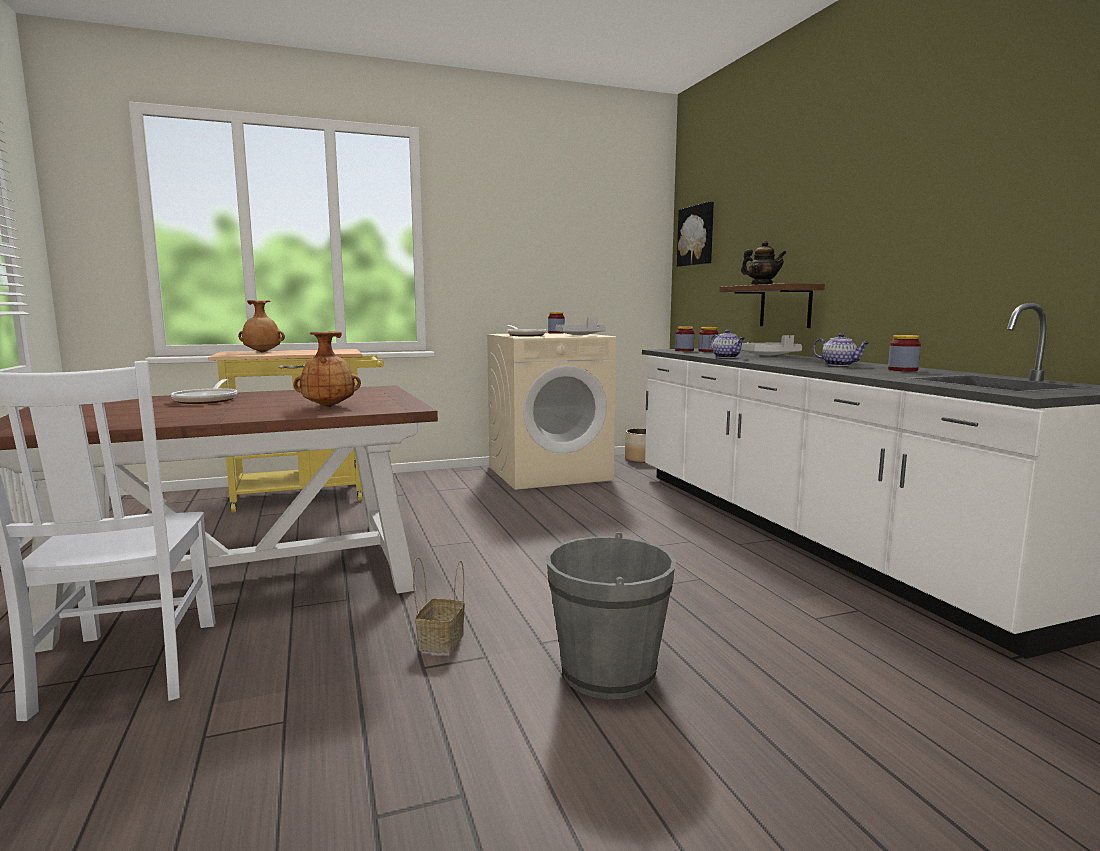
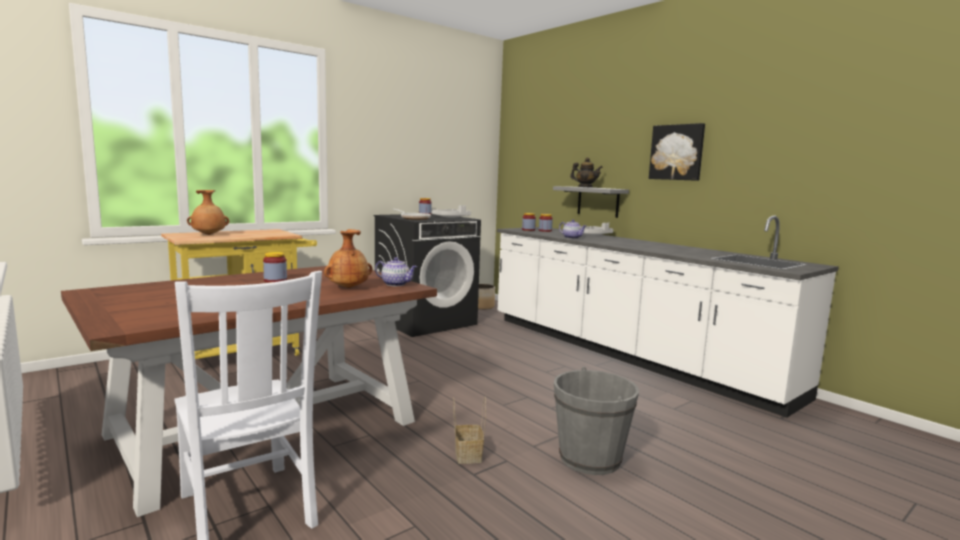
camera: 20 degrees left, 0 degrees up
(208, 400) = (228, 284): frying pan -> none
(549, 473) = (426, 322): beige washing machine -> black washing machine
(697, 235) = (522, 145): picture -> picture (677, 152)
(785, 306) = (598, 201): brown shelf -> grey shelf
(839, 365) = (653, 246): teapot -> teapot (396, 284)
(902, 370) = (695, 250): jar -> jar (275, 280)

